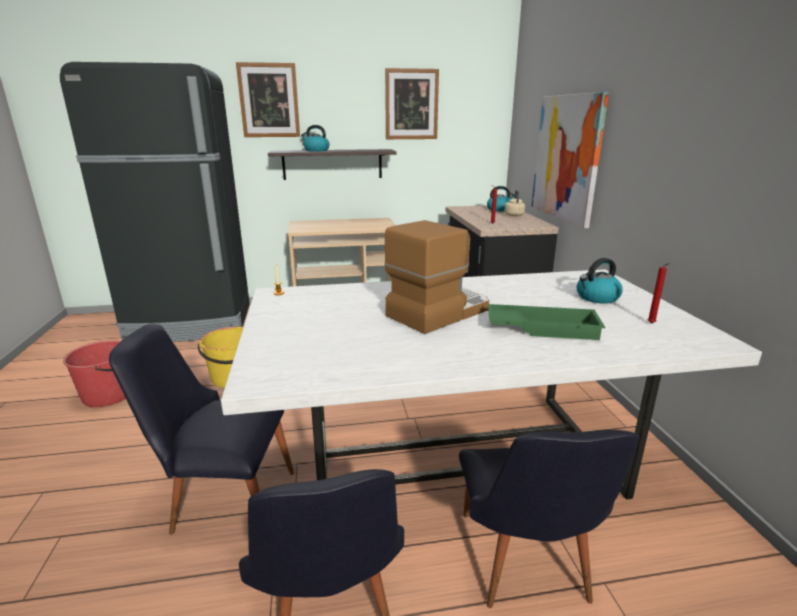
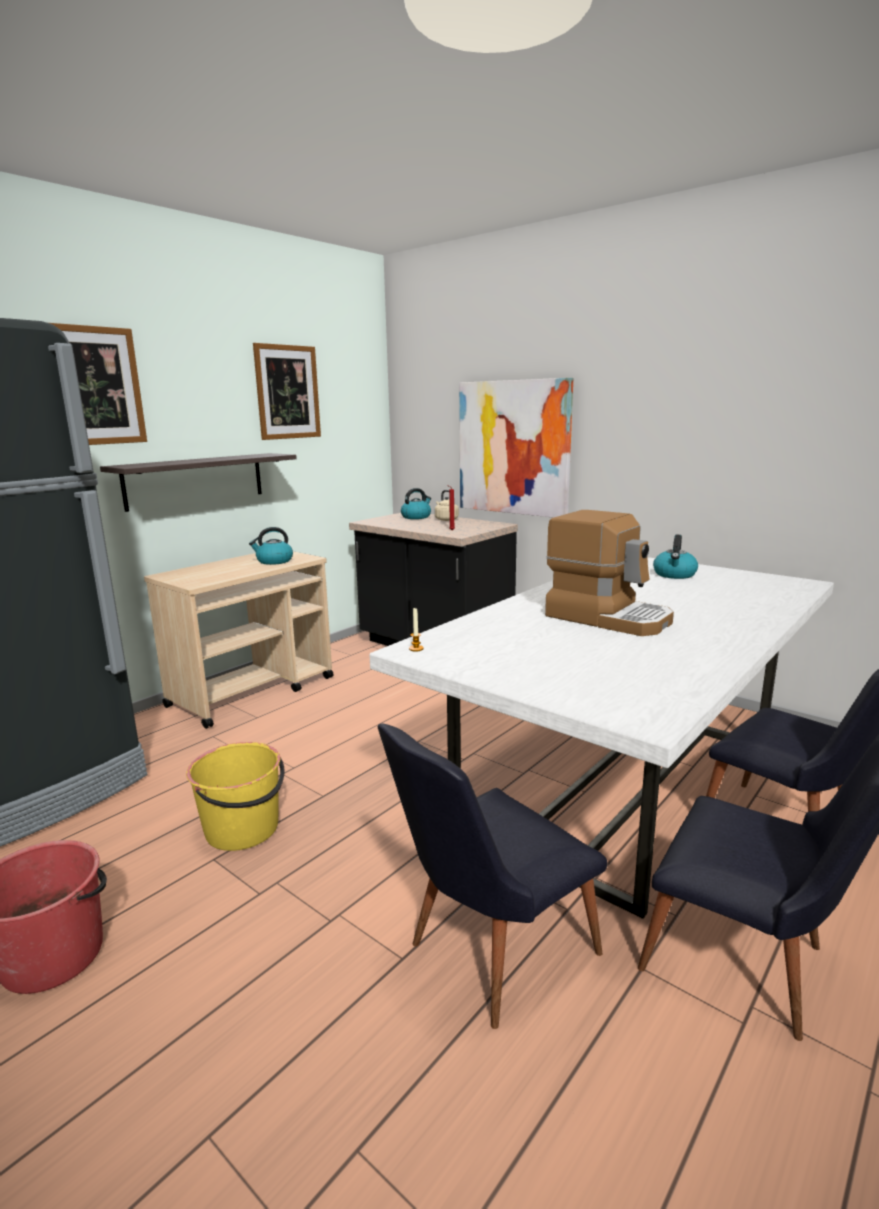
camera: 40 degrees left, 5 degrees down
(316, 150) = (182, 461): kettle -> kettle (274, 561)
(438, 312) = (608, 617): coffee machine -> coffee machine turned 120 degrees clockwise
(542, 327) = (704, 605): green tray -> none
(652, 324) = (750, 583): red candle -> none

